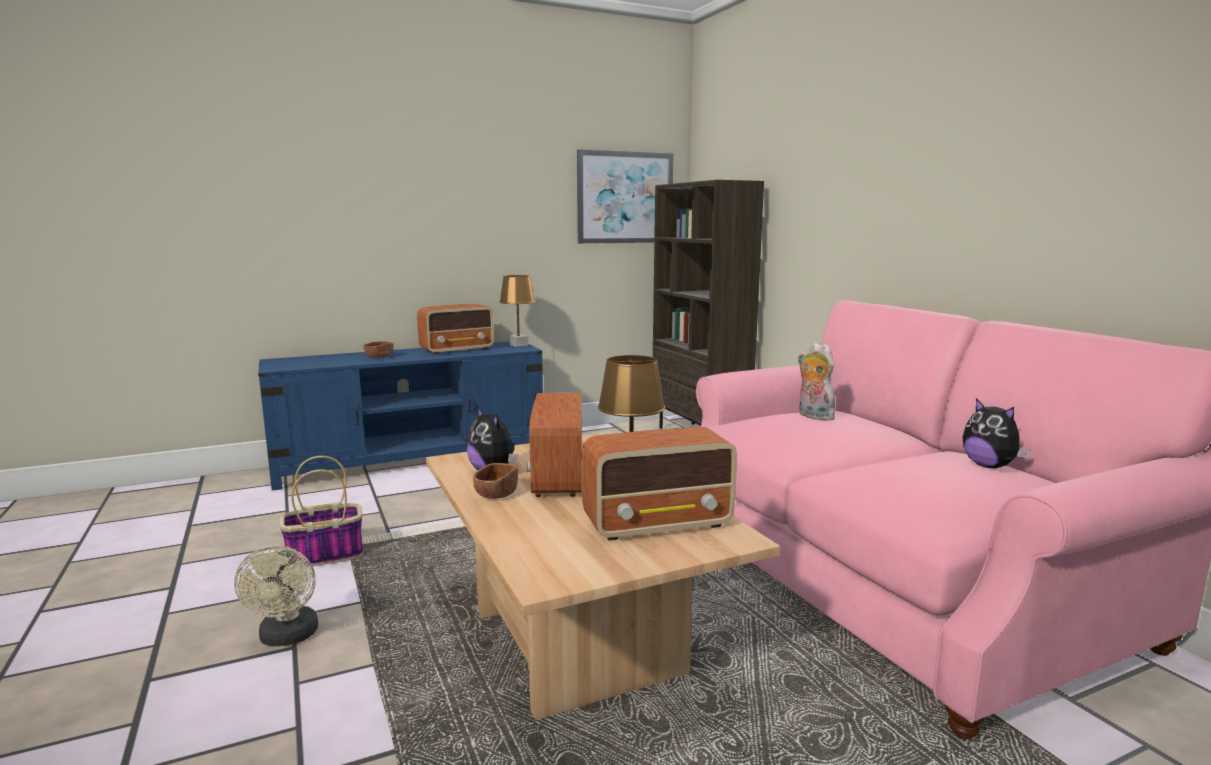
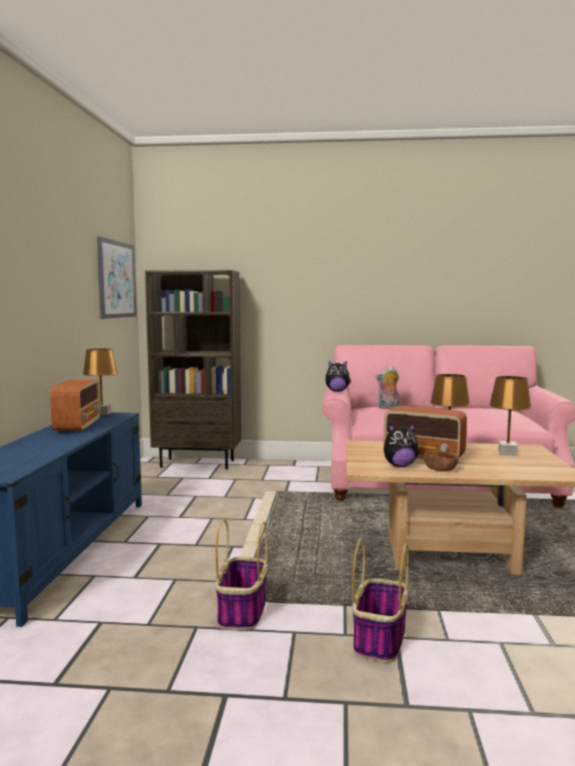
camera: 60 degrees left, 5 degrees down
(287, 638) = (379, 638): beige fan -> basket
(379, 357) = (47, 444): brown bowl -> none
(659, 524) = (507, 453): radio -> brown table lamp
(989, 466) = (481, 408): plush toy -> plush toy (337, 391)

